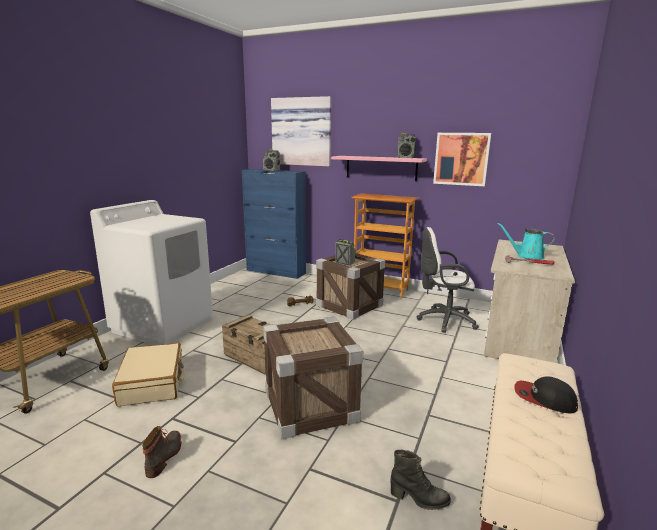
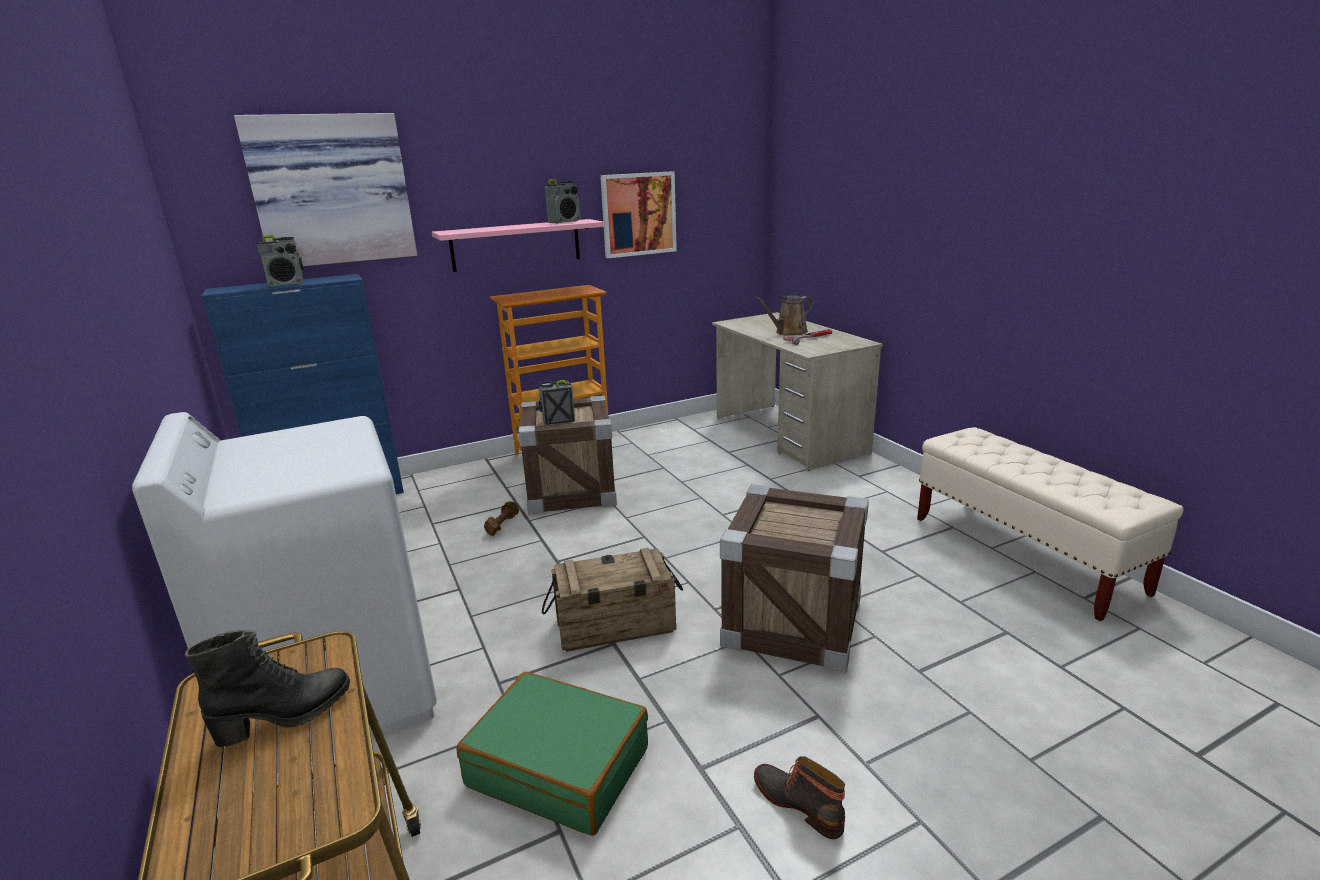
camera: 50 degrees left, 5 degrees up
(153, 383) = (559, 766): beige suitcase -> green suitcase
(419, 499) = (1011, 618): black boot -> black boot (285, 716)
(443, 320) = (704, 454): white office chair -> none
(527, 256) = (788, 332): turquoise watering can -> brown watering can
(544, 399) = (1028, 458): cap -> none

